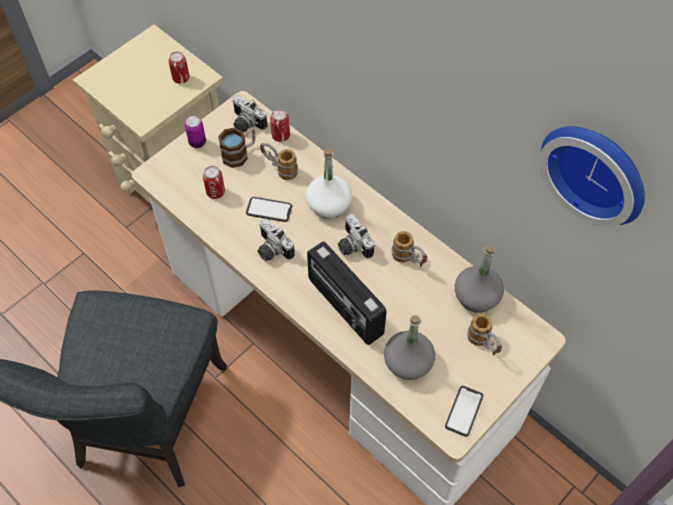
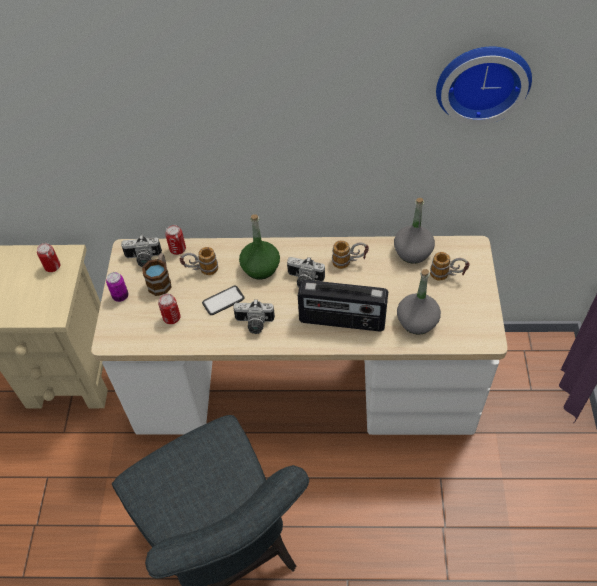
camera: 40 degrees left, 5 degrees down
(329, 204) = (260, 267): white bottle -> green bottle
(464, 411) = (479, 322): phone -> none

